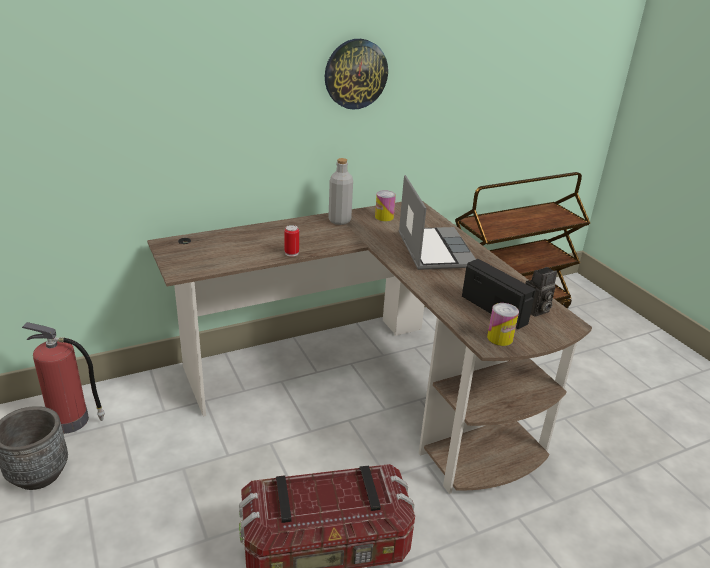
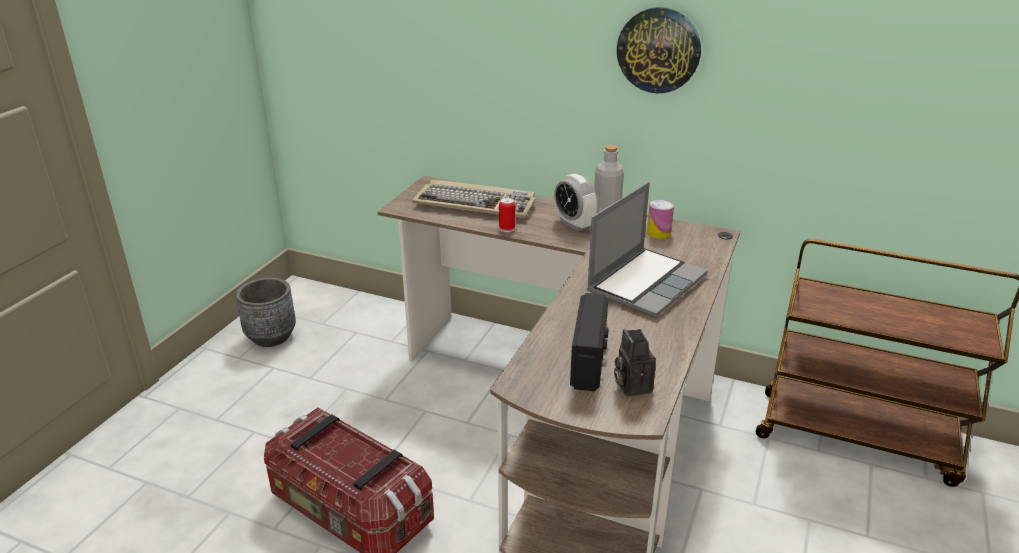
camera: 50 degrees right, 0 degrees up
(71, 421) = (331, 314): fire extinguisher -> none
(236, 244) = (476, 203): none -> keyboard
(327, 231) = (574, 224): none -> alarm clock
(500, 338) = (539, 385): can -> none
(535, 310) = (631, 385): camera -> camera turned 60 degrees clockwise

